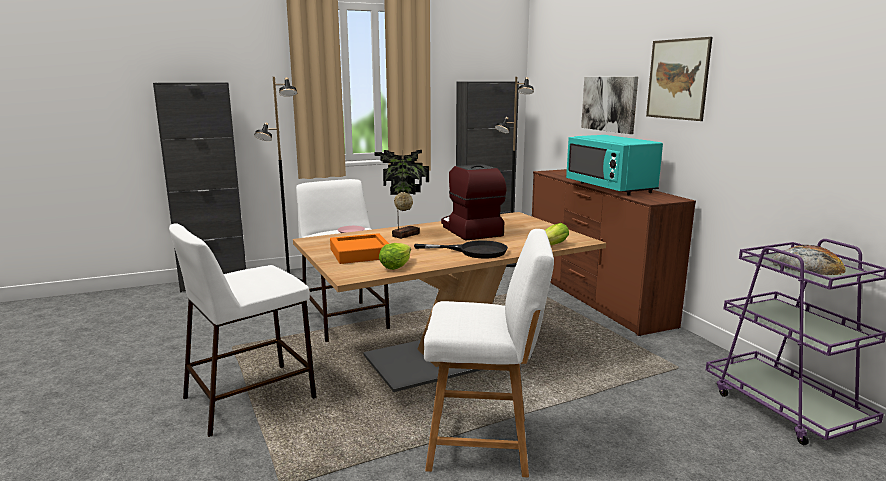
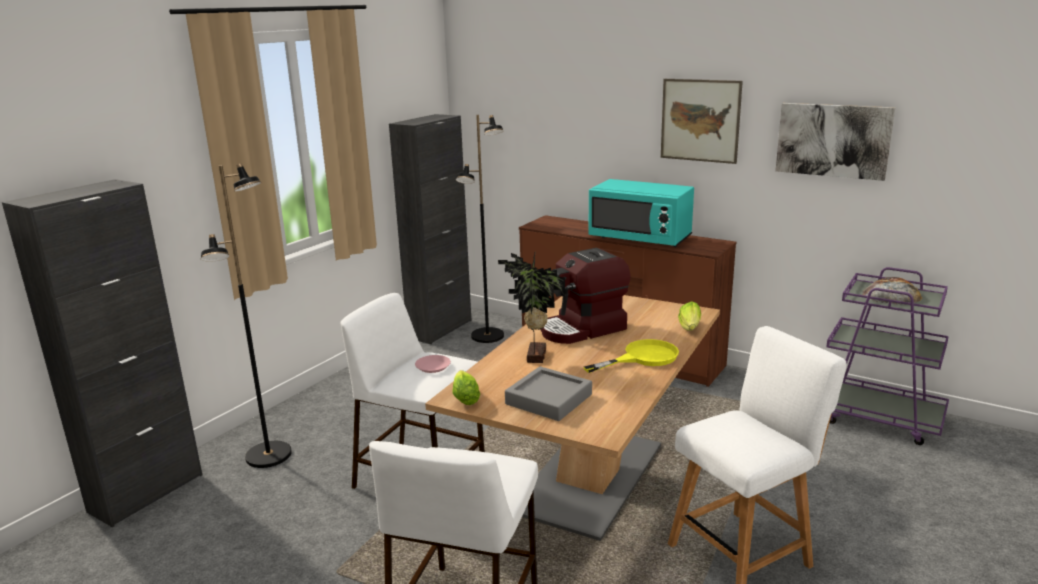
camera: 35 degrees left, 5 degrees up
(360, 254) = (548, 399): orange tray -> grey tray
(397, 265) = (615, 401): lettuce -> lettuce (465, 396)
(469, 230) = (583, 329): coffee machine -> coffee machine turned 60 degrees counterclockwise
(473, 251) = (642, 357): black frying pan -> yellow frying pan
(609, 104) = (601, 142): picture -> picture (833, 140)

